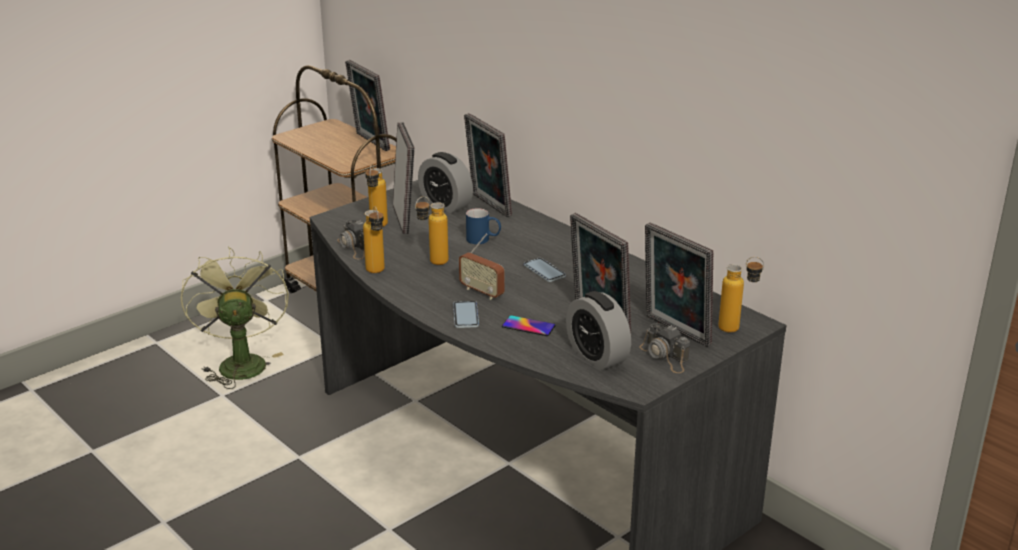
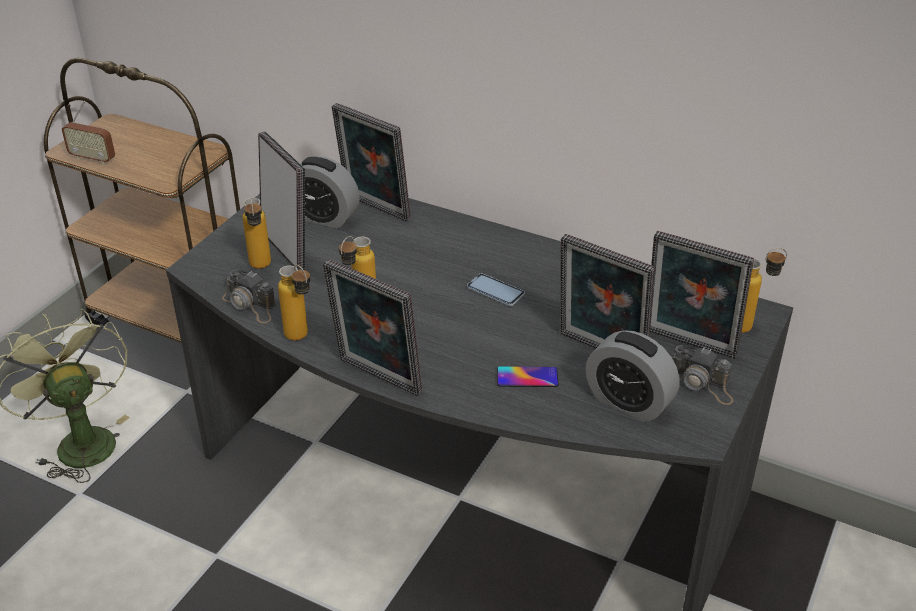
camera: 20 degrees left, 10 degrees up
(369, 142) = (176, 141): picture frame -> picture frame (376, 379)
(465, 315) = (446, 379): phone -> none
(482, 292) = (443, 338): radio -> radio (93, 158)
(483, 240) = (399, 260): blue mug -> none

